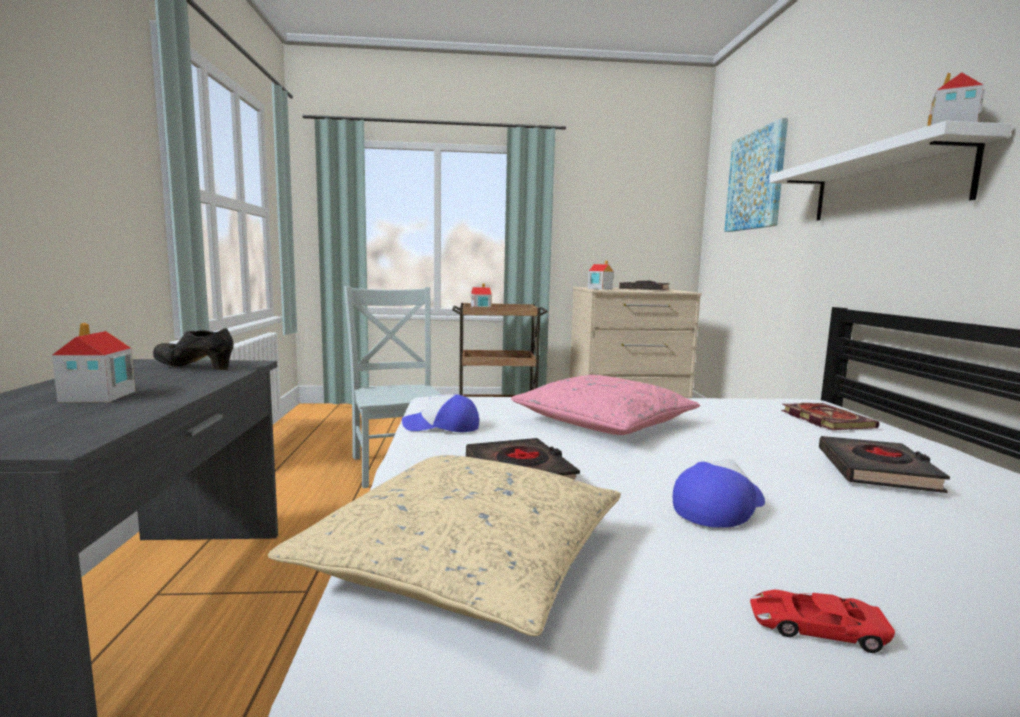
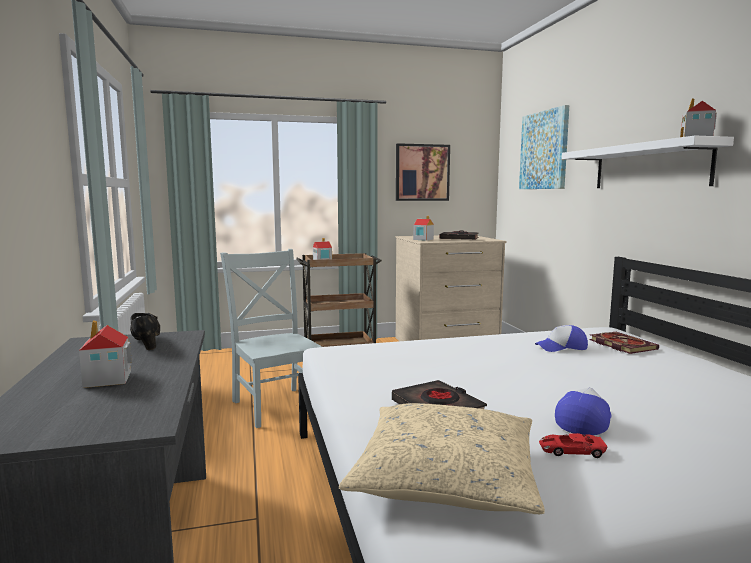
camera: 10 degrees left, 0 degrees up
(195, 367) = (146, 343): black shoe -> black shoe turned 60 degrees clockwise
(442, 427) = (352, 375): cap -> cap (561, 347)
(604, 423) = (470, 361): pink pillow -> none
(608, 213) = (422, 172): none -> picture
(815, 627) = (672, 491): red toy car -> red toy car (571, 450)
(876, 471) = (669, 384): black book -> none

